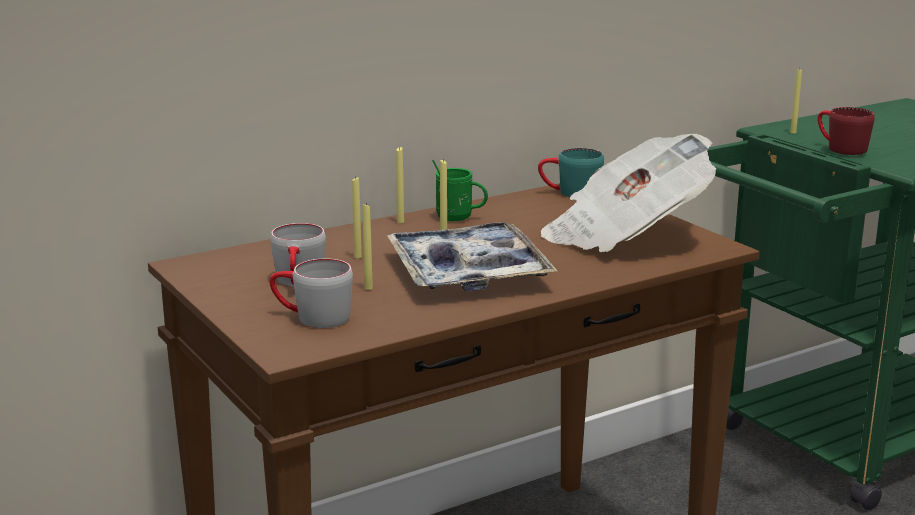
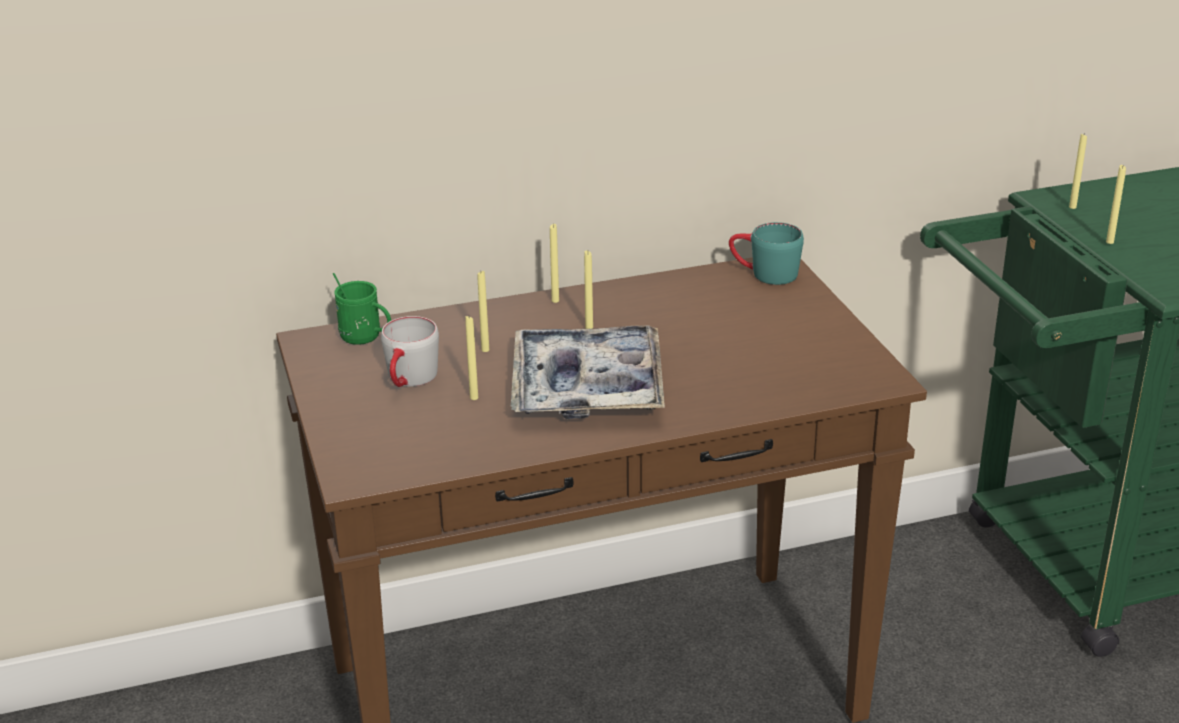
camera: 15 degrees right, 10 degrees up
(311, 317) = (399, 432): grey mug -> none
(460, 218) = (621, 301): green mug -> green mug (366, 339)
(625, 235) = (787, 349): newspaper -> none
(839, 148) = (1109, 242): red mug -> yellow candle

